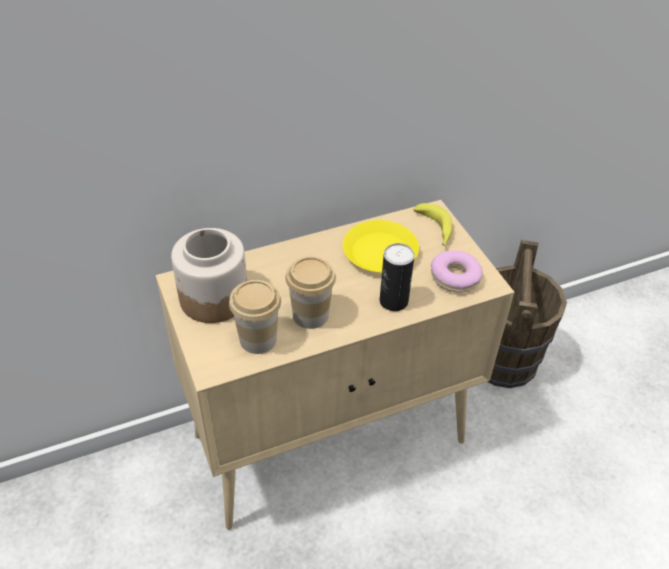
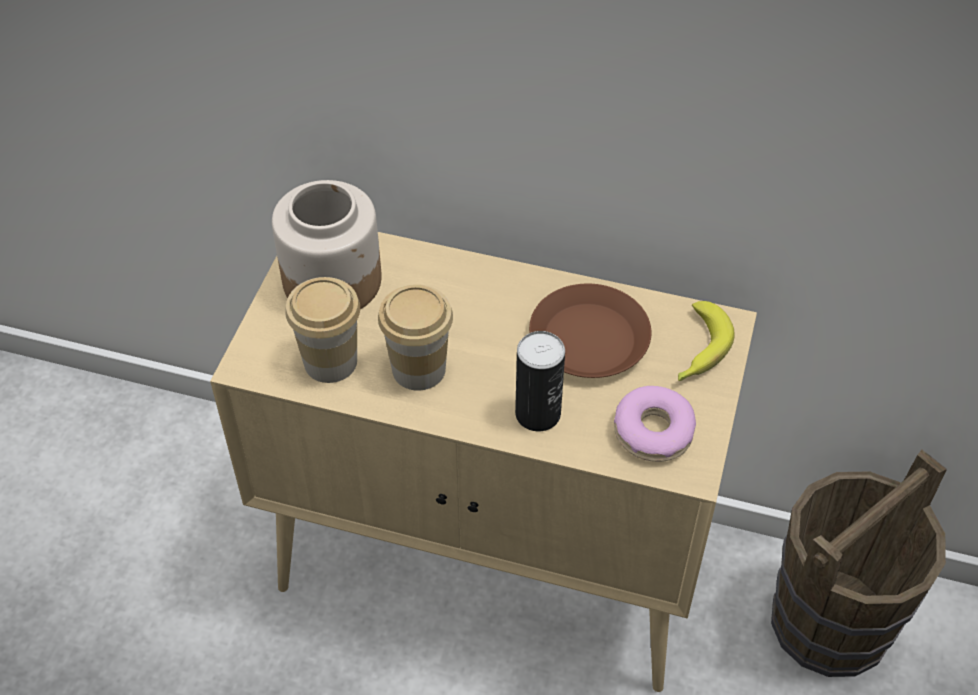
camera: 40 degrees right, 5 degrees up
(379, 252) = (588, 339): yellow plate -> brown plate

